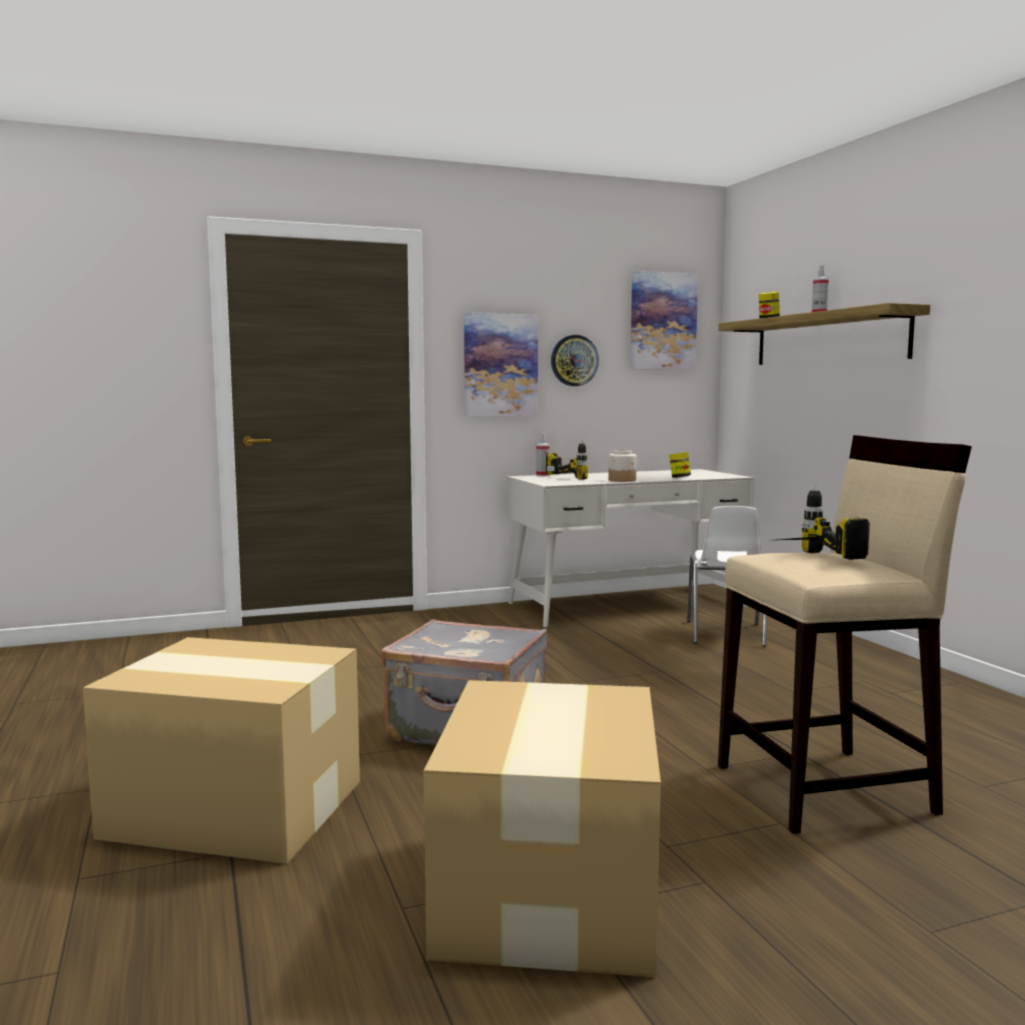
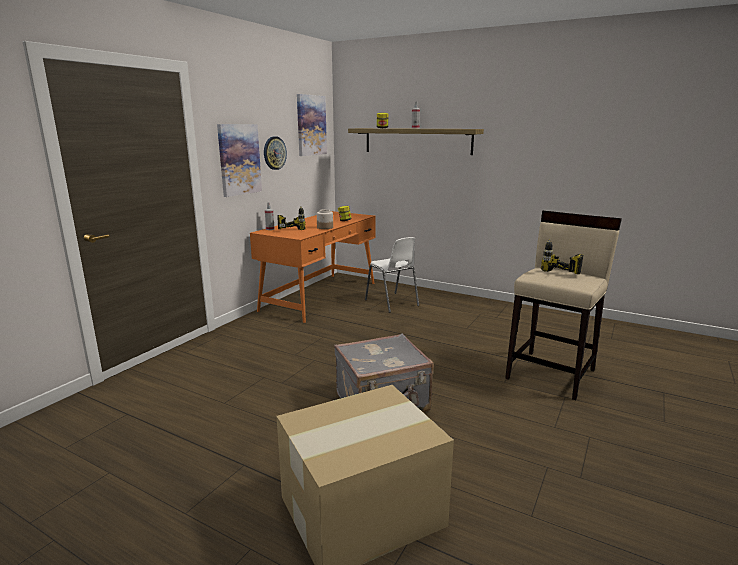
camera: 40 degrees left, 10 degrees up
(547, 894) = (561, 474): cardboard box -> none
(628, 605) = (320, 296): white desk -> orange desk

